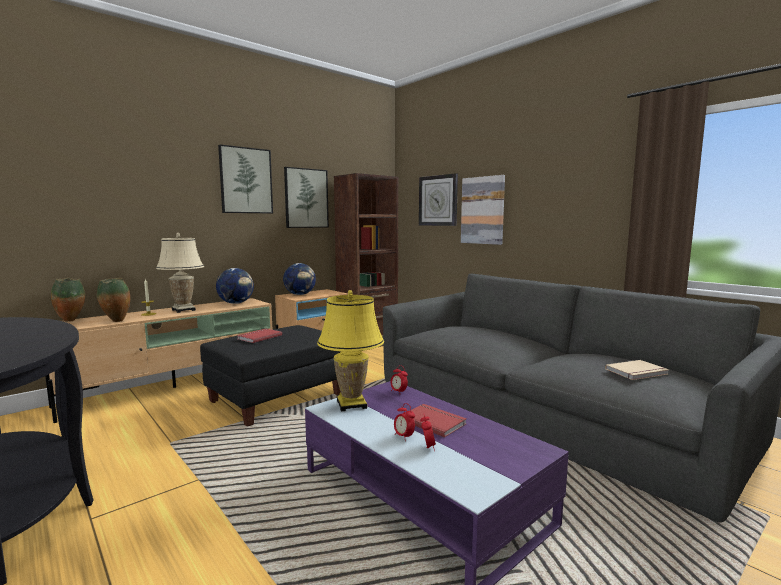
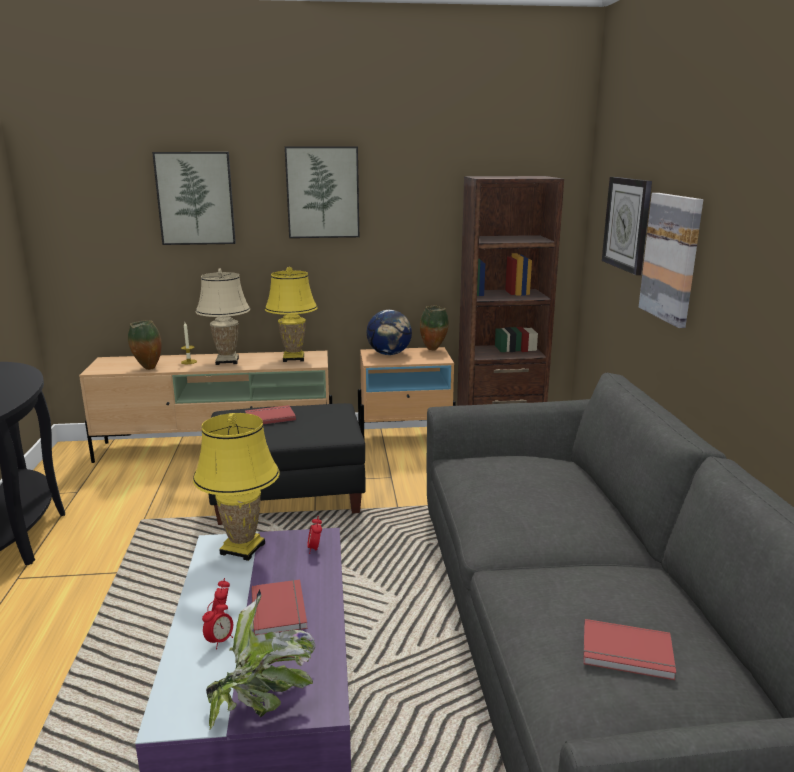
camera: 35 degrees right, 10 degrees up
(71, 321) = (119, 359): vase -> vase (433, 350)
(236, 303) = (294, 358): globe -> yellow table lamp
(306, 198) = (415, 213): picture -> picture (195, 198)
(512, 461) = (265, 703): none -> potted plant
(637, 372) = (627, 654): beige book -> red book

